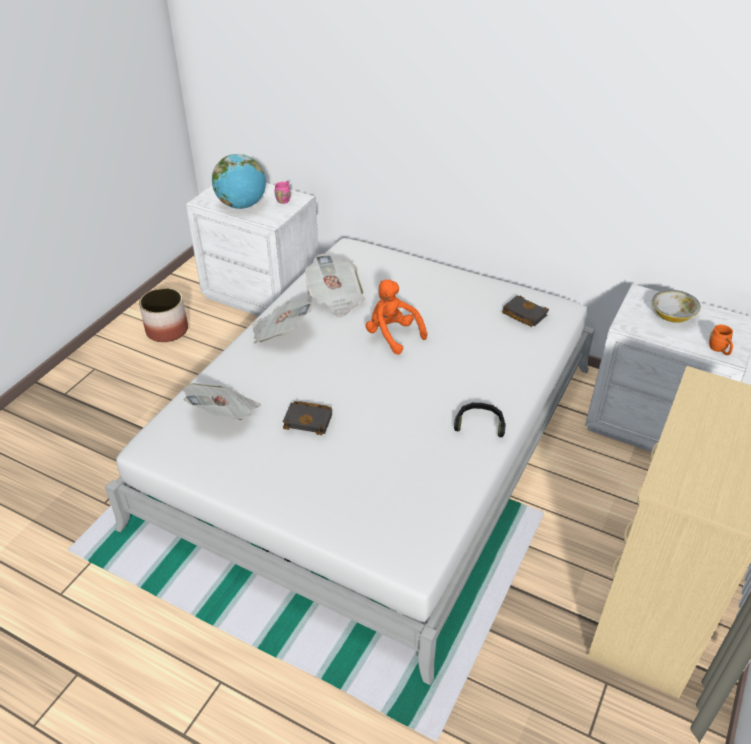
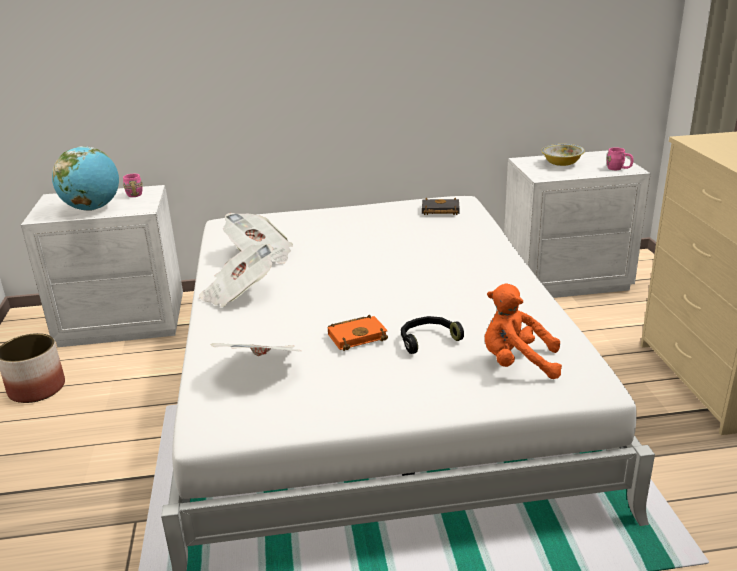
camera: 35 degrees left, 15 degrees down
(309, 420) = (358, 336): black book -> orange book
(392, 335) = (350, 258): orange plush toy -> orange plush toy (517, 363)
(480, 424) = (504, 281): black headphones -> black headphones (427, 339)
(719, 350) = (618, 169): orange mug -> pink mug

